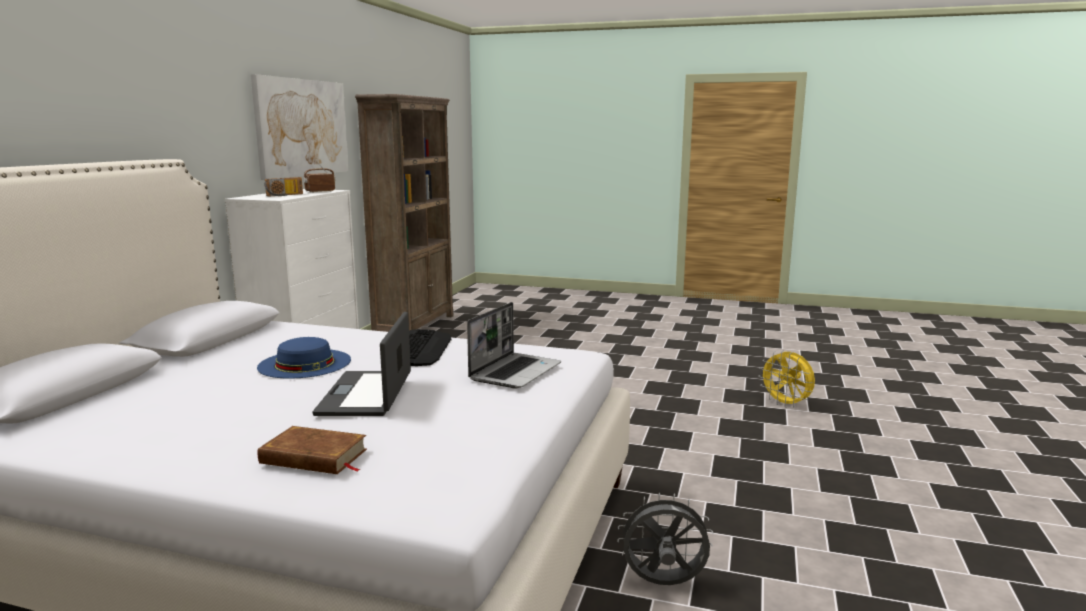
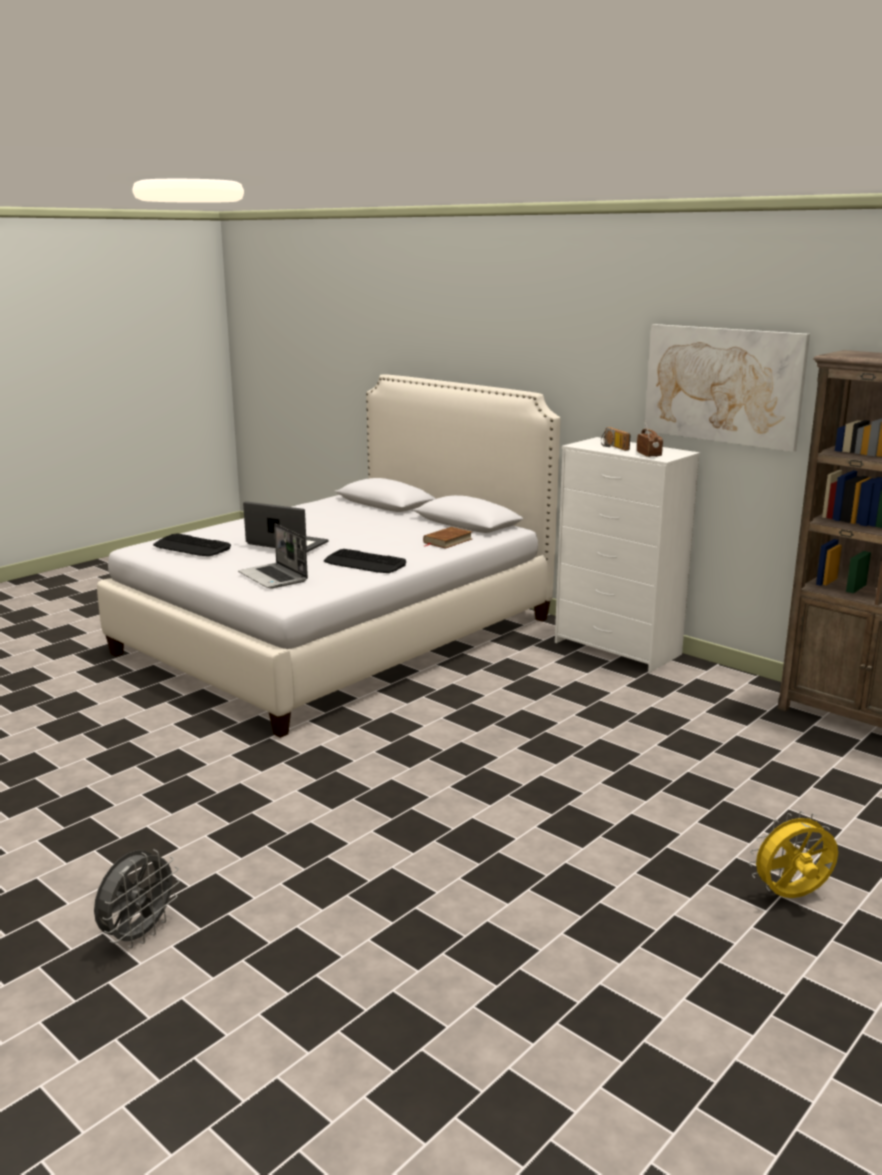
camera: 115 degrees right, 5 degrees up
(305, 363) = (371, 537): blue hat -> none
(314, 457) = (220, 532): brown book -> brown book (447, 541)
(429, 448) = (192, 547): none -> keyboard
(663, 584) = (151, 716): grey fan -> grey fan (139, 935)
(786, 404) = (334, 918): yellow fan -> yellow fan (791, 897)

